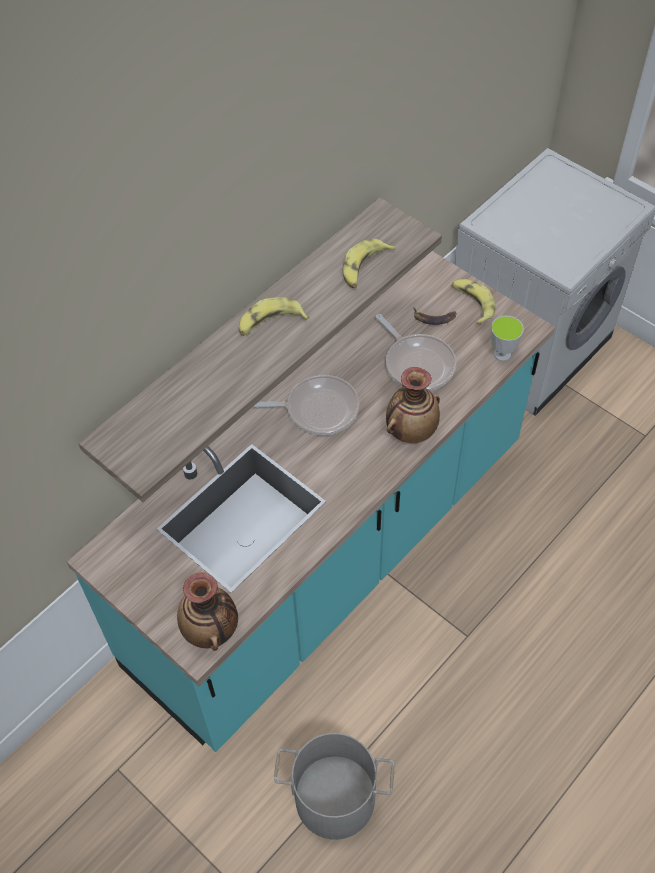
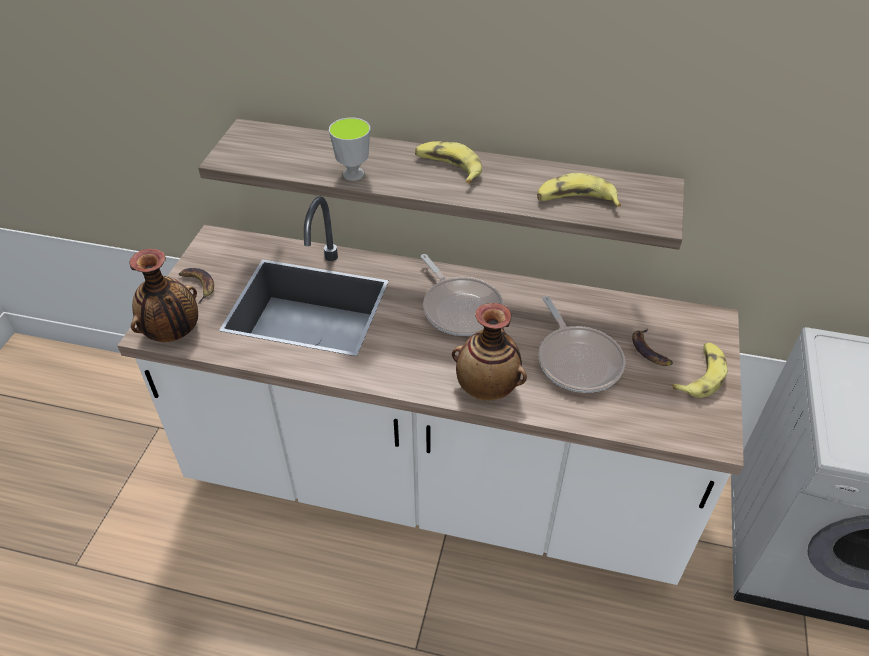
camera: 60 degrees right, 10 degrees down
(158, 592) = (198, 285): none -> banana
(331, 556) = (434, 484): turquoise counter -> white counter
(335, 799) = (186, 602): grey bucket -> none
(417, 364) = (577, 360): frying pan -> frying pan turned 45 degrees counterclockwise
(502, 354) = (655, 429): cup -> cup (353, 174)

